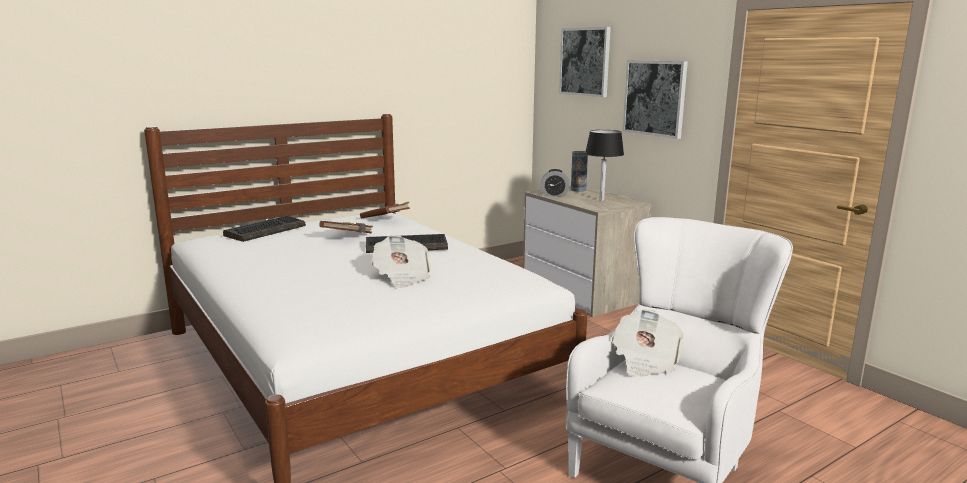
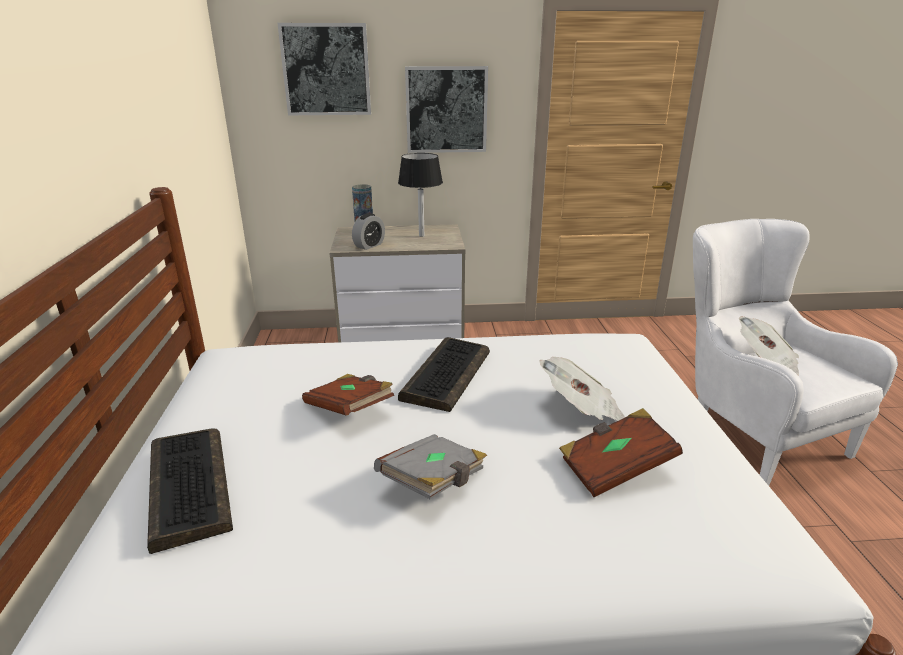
camera: 60 degrees left, 10 degrees up
(298, 260) = (434, 481): none -> grey book
(385, 220) = (288, 360): brown book -> brown book (615, 467)

